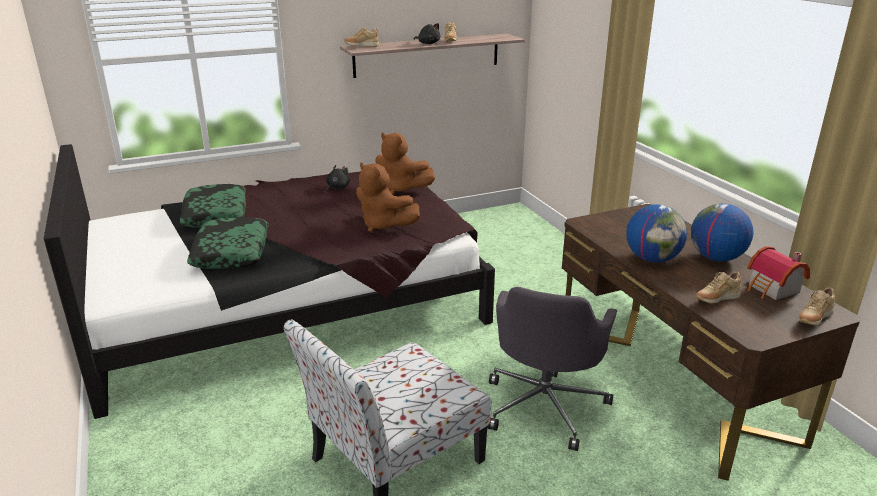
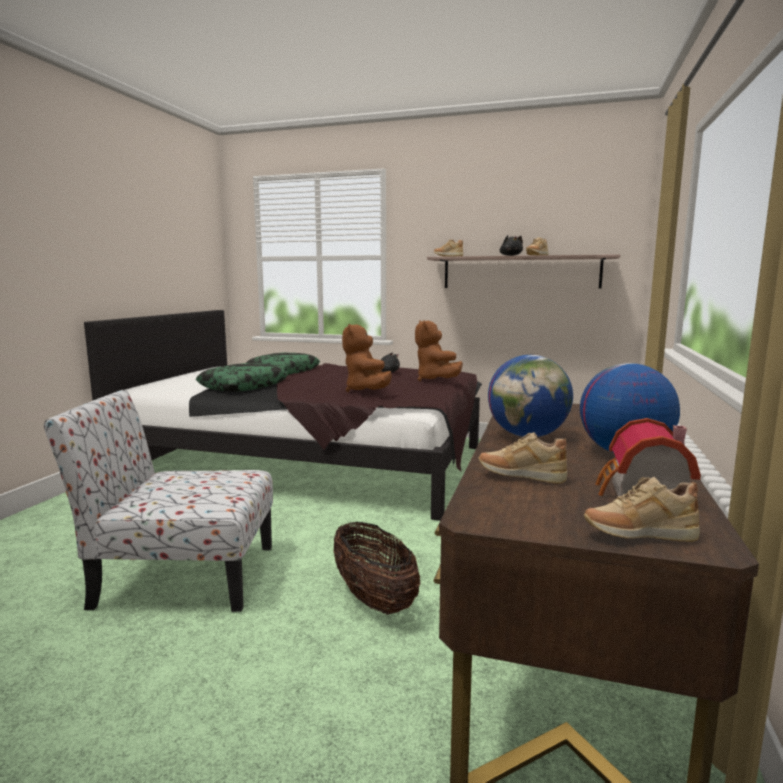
camera: 40 degrees right, 15 degrees down
(545, 405) = (374, 599): grey office chair -> basket

